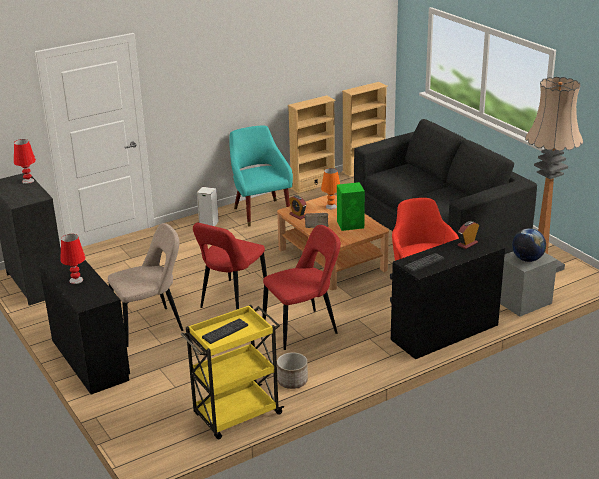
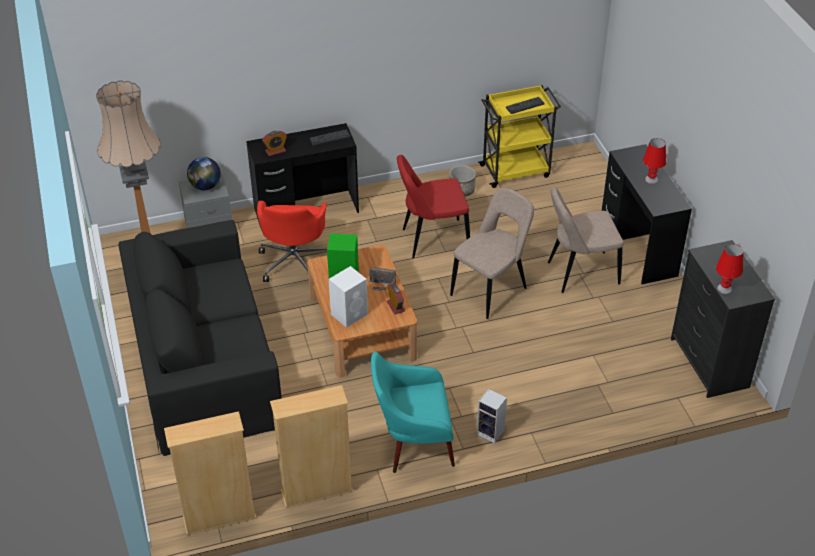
camera: 165 degrees left, 15 degrees up
(232, 300) = (491, 290): red chair -> beige chair
(261, 211) = (413, 444): turquoise armchair -> turquoise armchair turned 90 degrees clockwise
(331, 206) = (350, 314): orange table lamp -> white speaker

